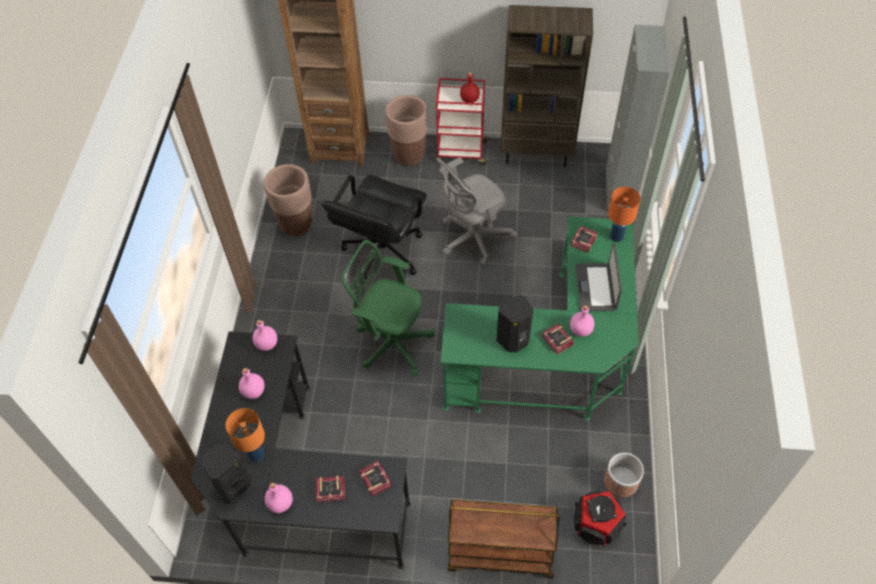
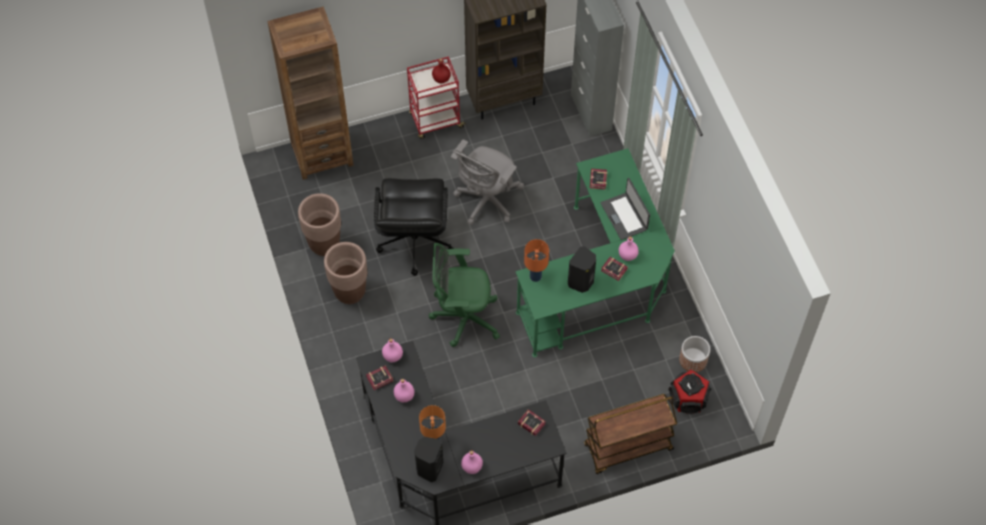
camera: 25 degrees left, 5 degrees up
(332, 491) = (504, 443): book -> book (381, 379)
(409, 156) = (390, 141): brown planter -> brown planter (350, 292)
(616, 236) = (622, 167): orange table lamp -> orange table lamp (535, 276)

